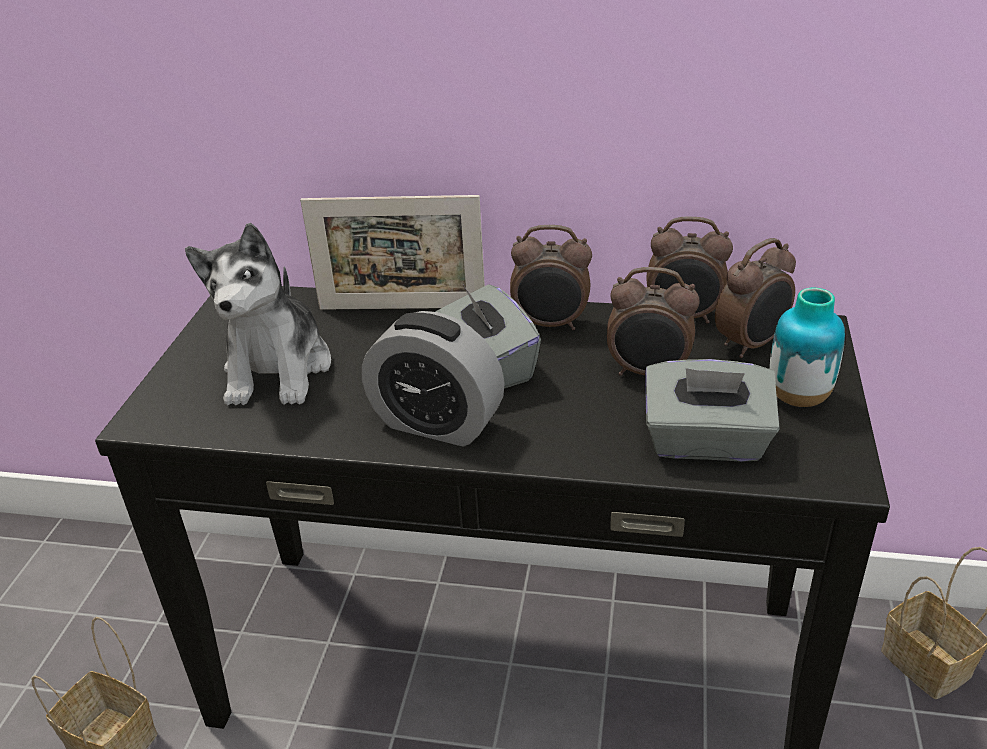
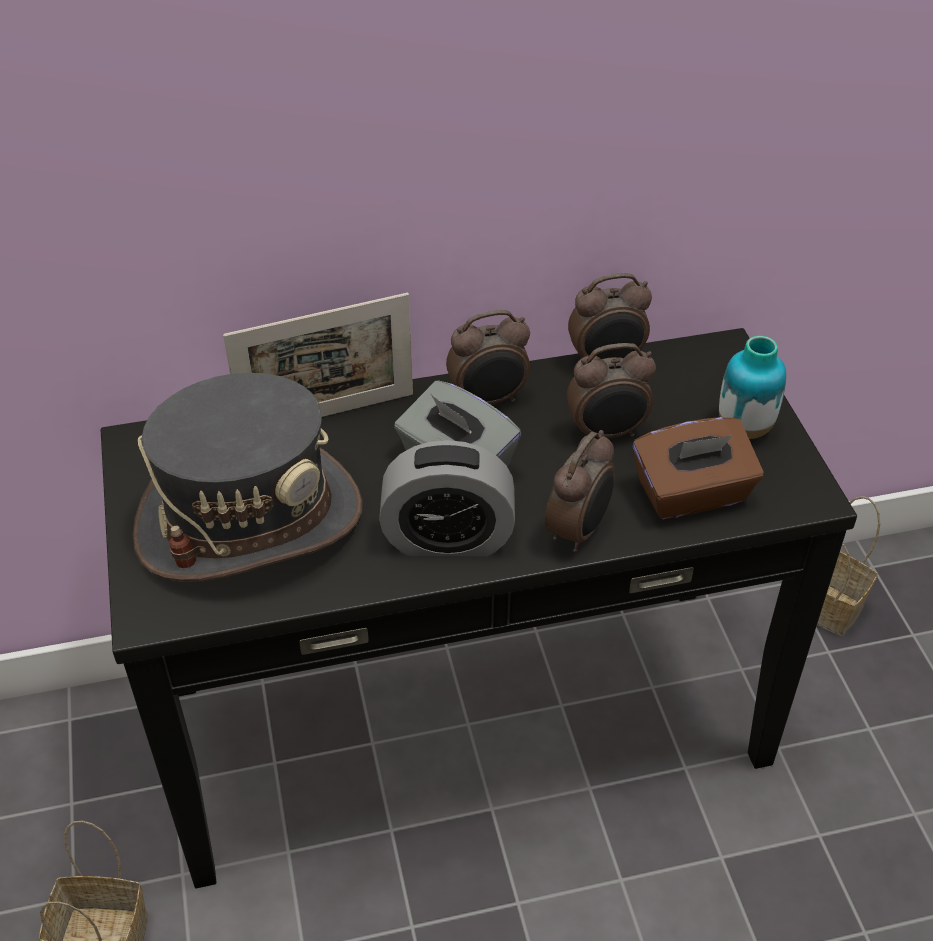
camera: 25 degrees left, 10 degrees up
(278, 370) = (249, 520): plush toy -> grey hat
(706, 442) = (692, 494): grey tissue box -> brown tissue box
(752, 344) = (680, 380): alarm clock -> alarm clock (579, 530)

